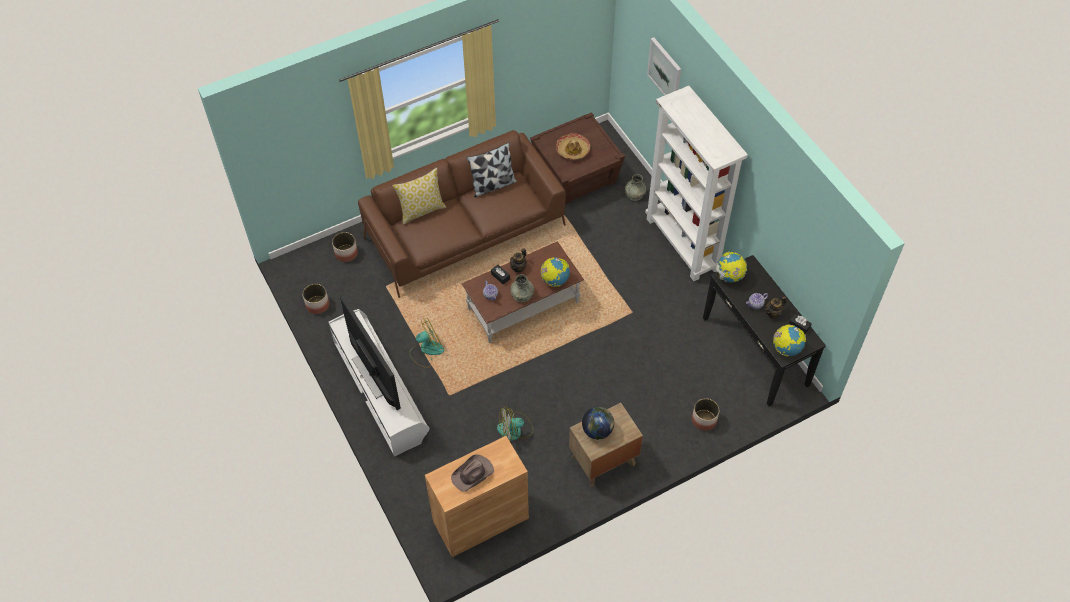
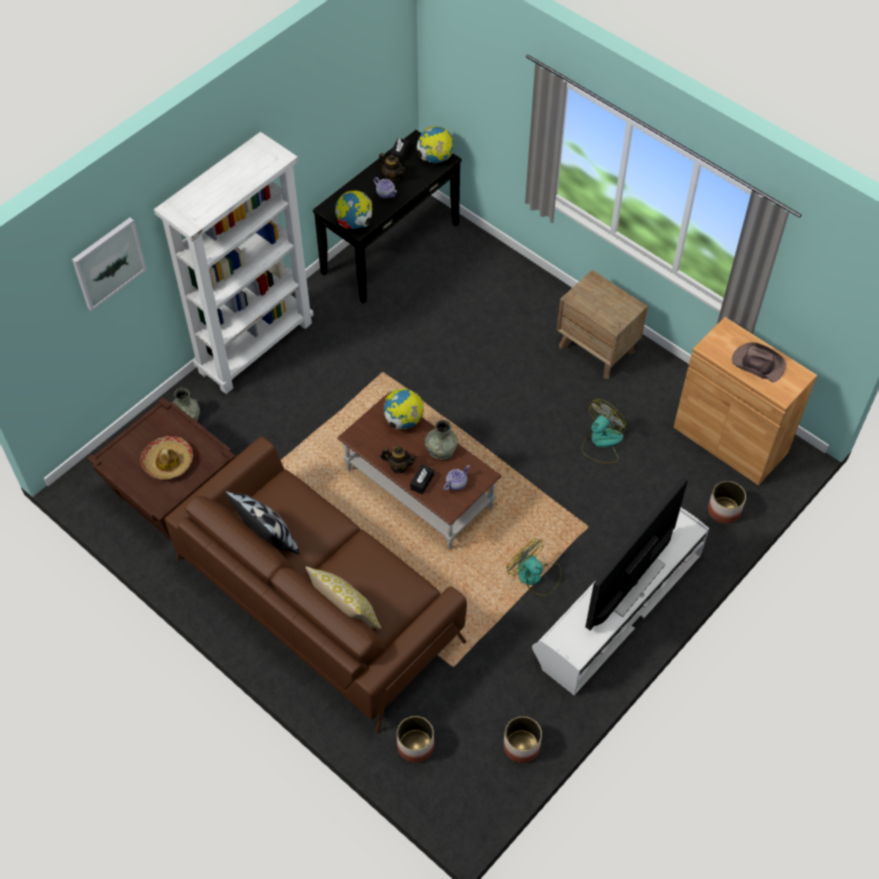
camera: 110 degrees left, 0 degrees up
(515, 430) = (601, 442): fan -> fan turned 105 degrees counterclockwise
(597, 431) = (607, 309): globe -> none
(704, 420) = (502, 274): planter -> planter (724, 510)

